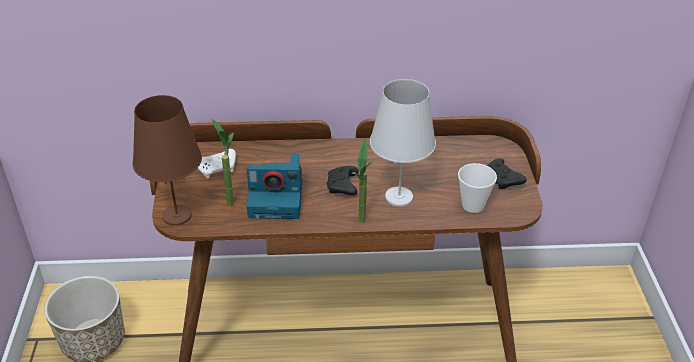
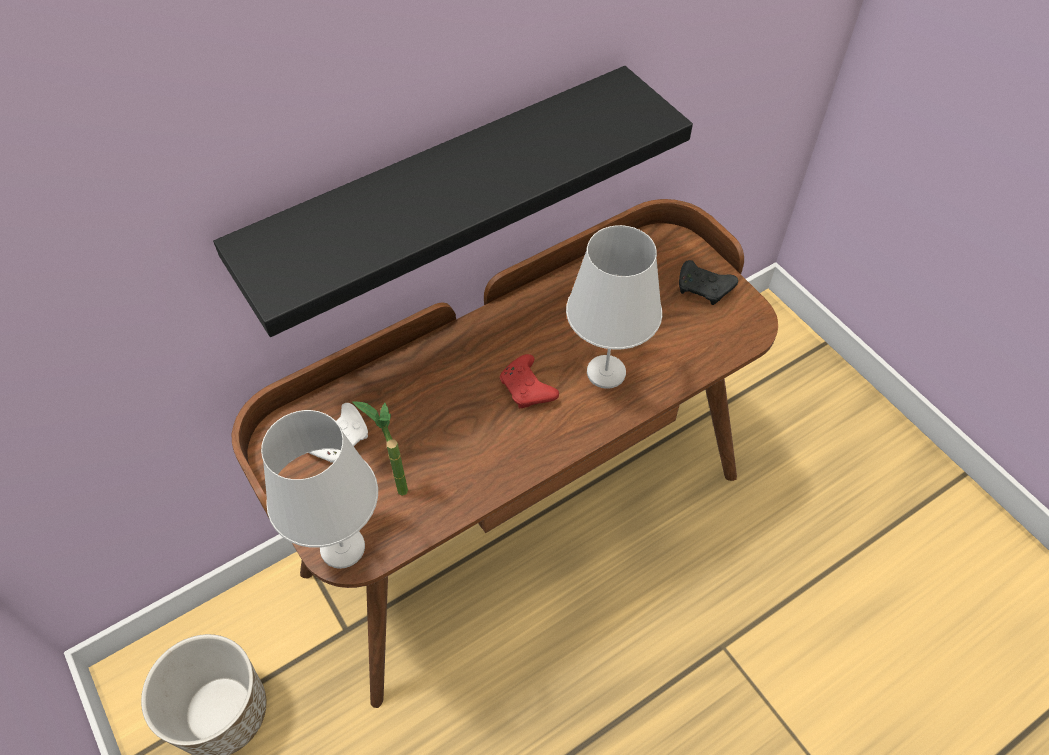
camera: 30 degrees left, 15 degrees up
(176, 215) = (342, 548): brown table lamp -> white table lamp
(277, 199) = (459, 451): camera -> none
(335, 39) = (440, 190): none -> black shelf
(343, 187) = (528, 389): black game controller -> red game controller
(362, 226) = (595, 438): potted plant -> none
(473, 205) = (698, 342): cup -> none

